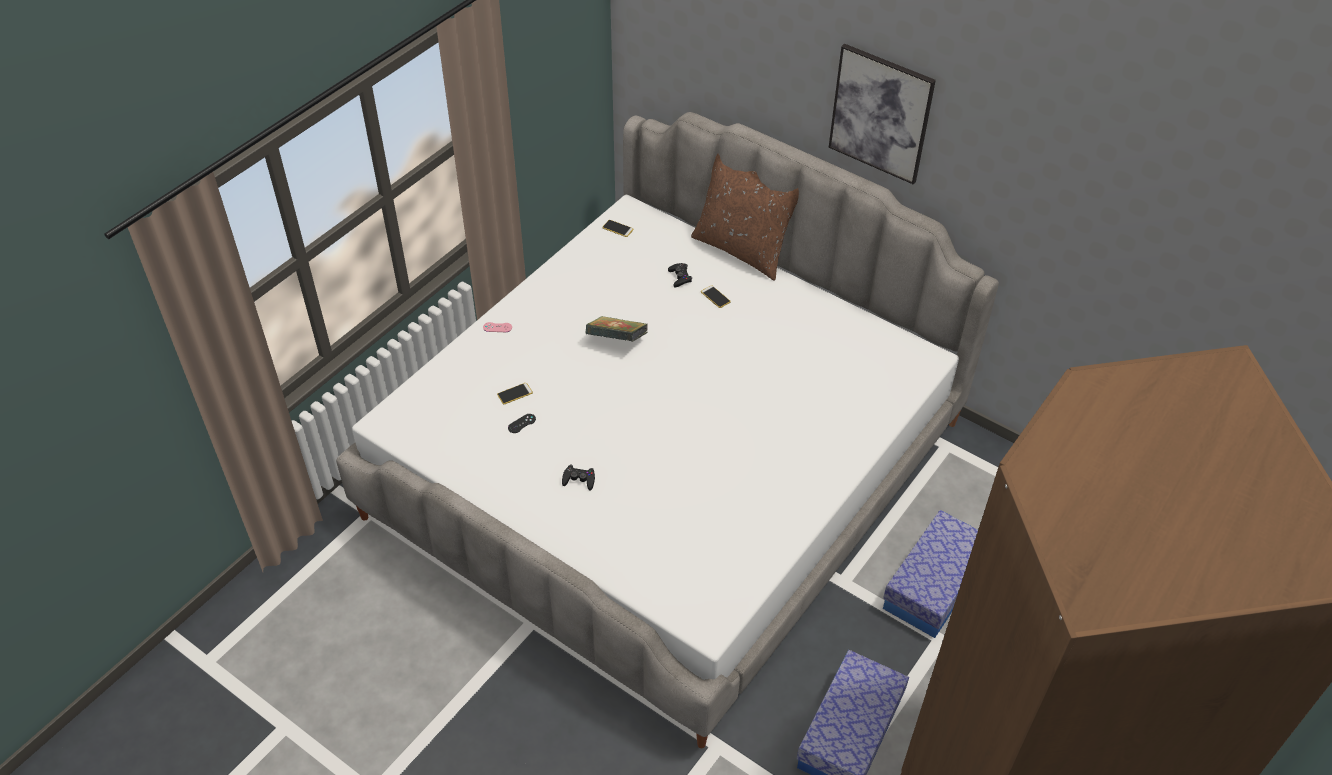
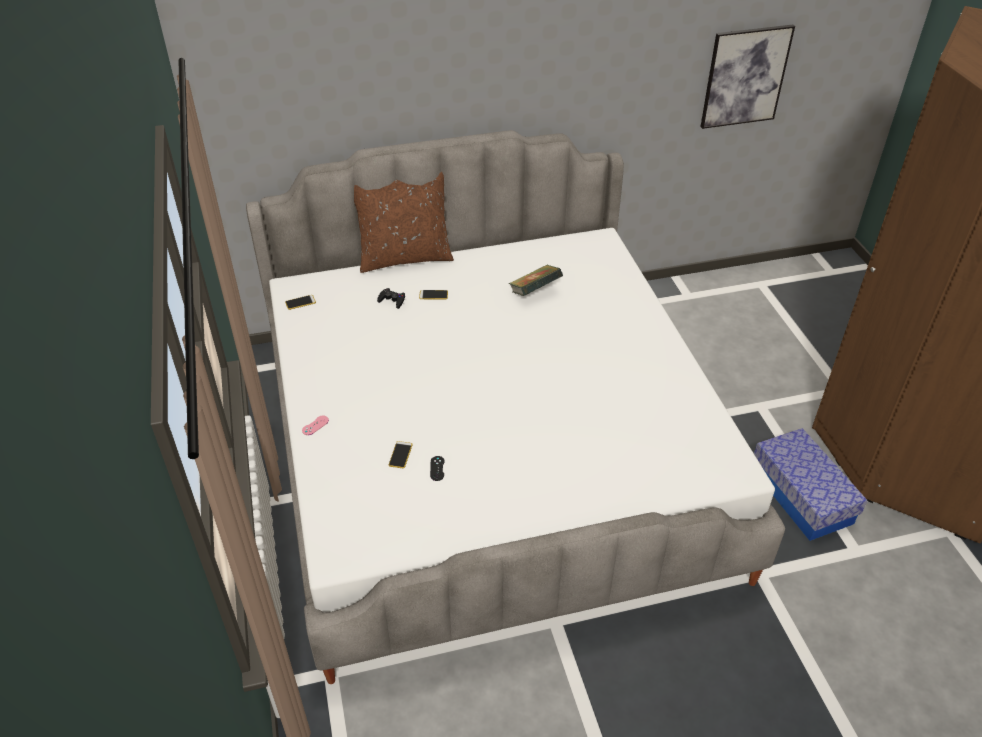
camera: 50 degrees left, 5 degrees down
(579, 480) = (532, 467): black game controller -> none
(617, 341) = (414, 367): book -> book (535, 292)
(881, 113) = (489, 67): picture -> picture (745, 76)
(933, 585) = (716, 383): storage box -> none

